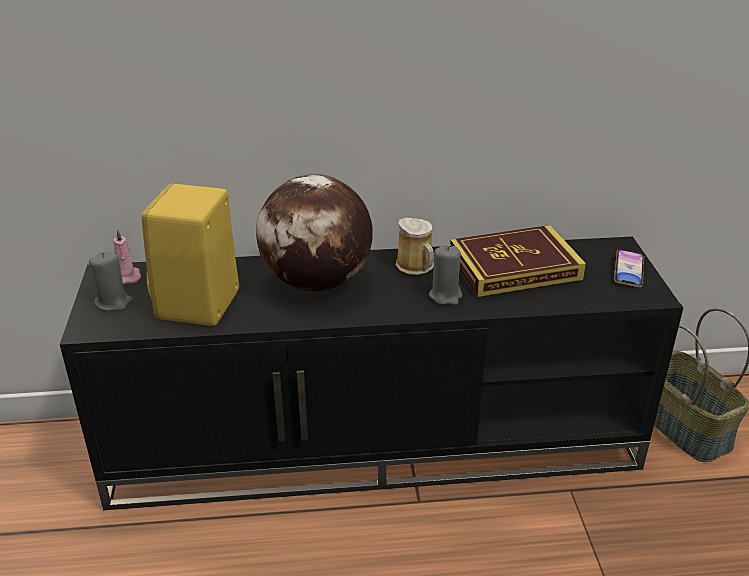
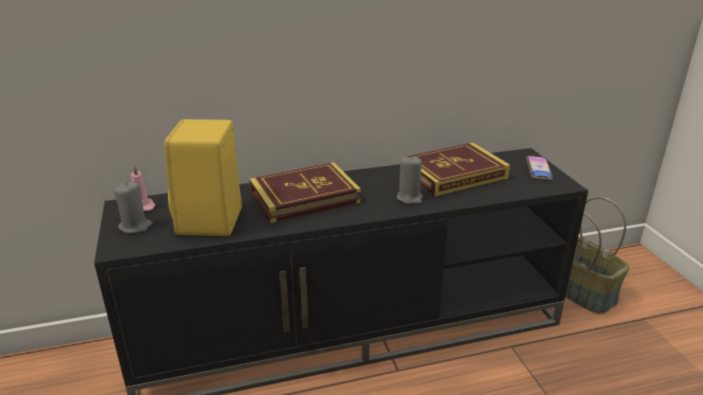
camera: 10 degrees left, 5 degrees down
(317, 283) = (304, 197): globe -> book
(416, 266) = (379, 180): mug -> none

